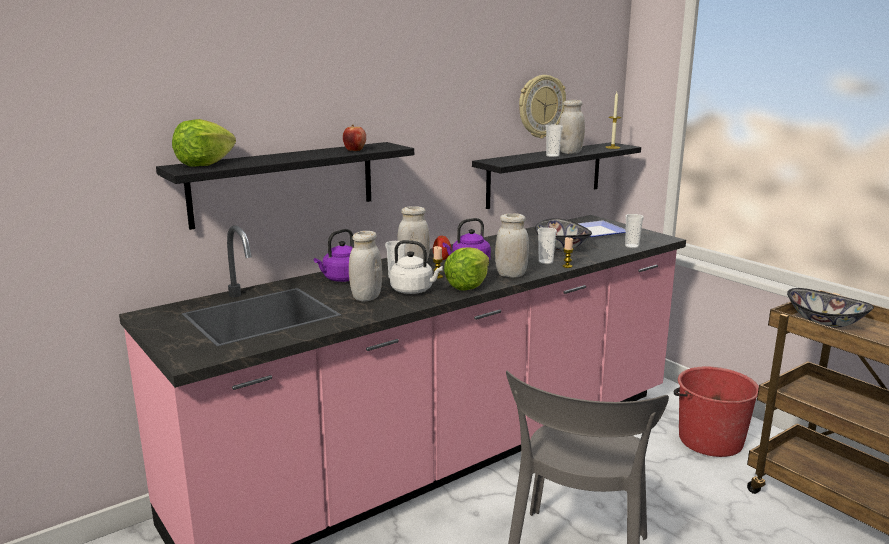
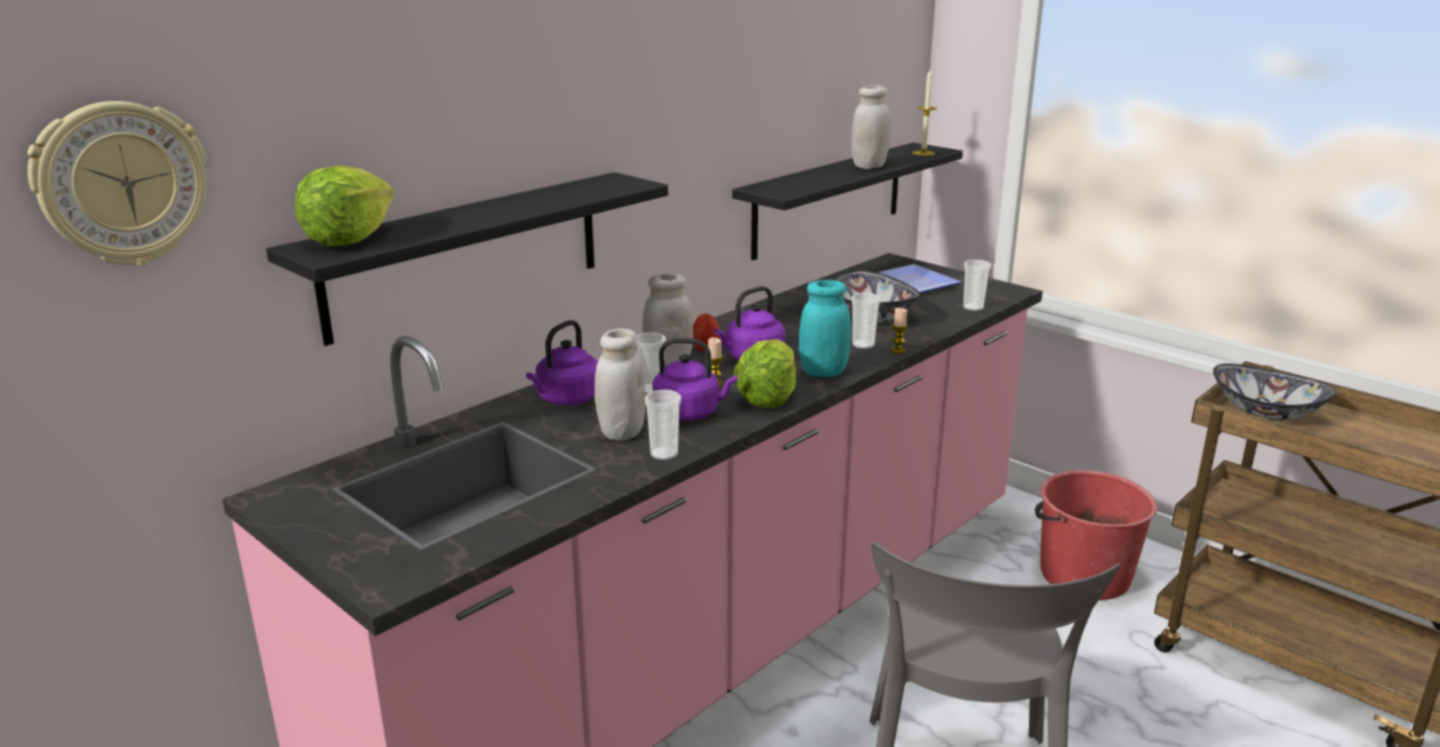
camera: 10 degrees left, 5 degrees up
(355, 150) = (578, 194): apple -> none
(414, 290) = (690, 413): white kettle -> purple kettle
(511, 275) = (823, 372): white jar -> turquoise jar
(540, 106) = (823, 97): wall clock -> wall clock (122, 184)
(552, 156) = (847, 174): cup -> cup (664, 454)

